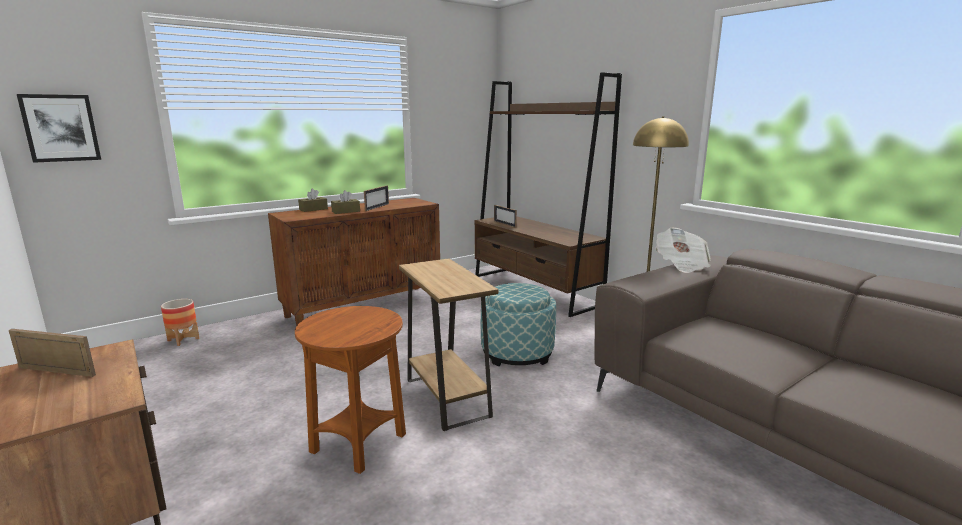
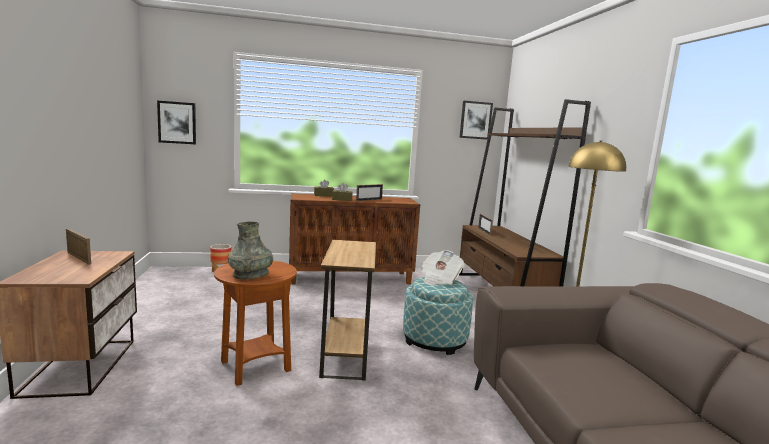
camera: 25 degrees right, 5 degrees down
(351, 331) = (250, 274): none -> grey vase
(469, 97) = (475, 120): none -> picture
(681, 264) = (585, 286): newspaper -> newspaper (439, 279)

